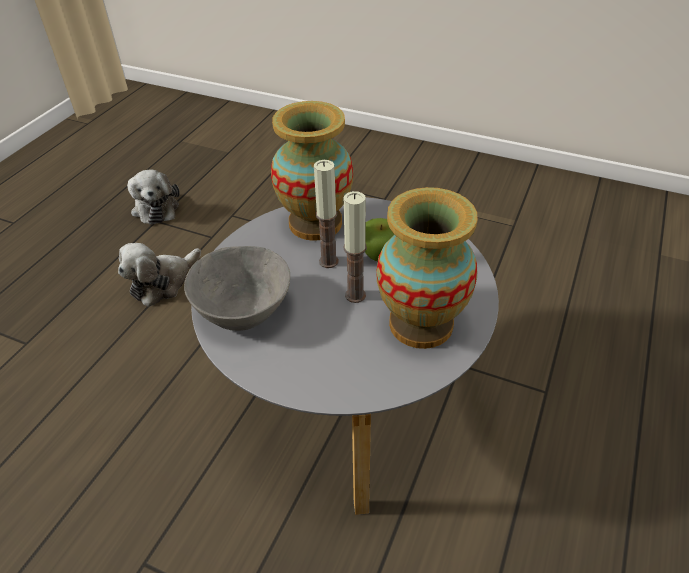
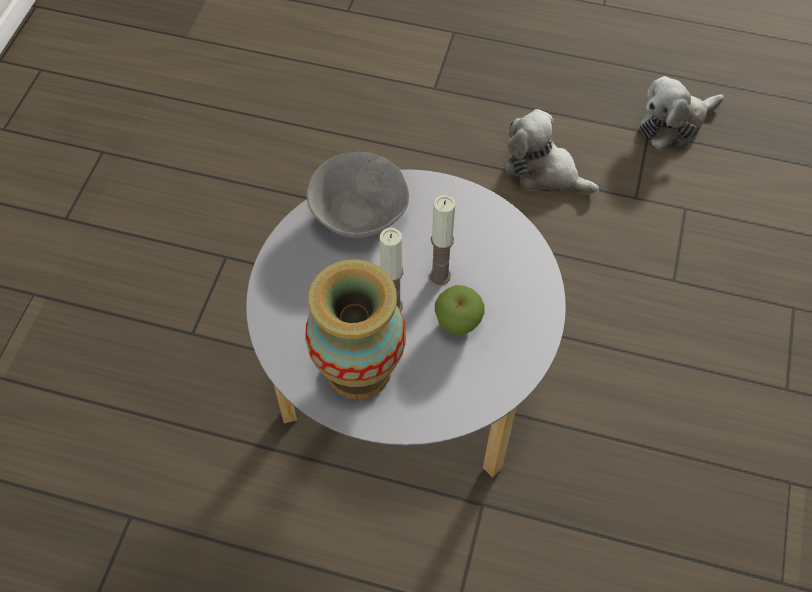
camera: 80 degrees right, 15 degrees up
(315, 223) = (501, 253): vase -> none

